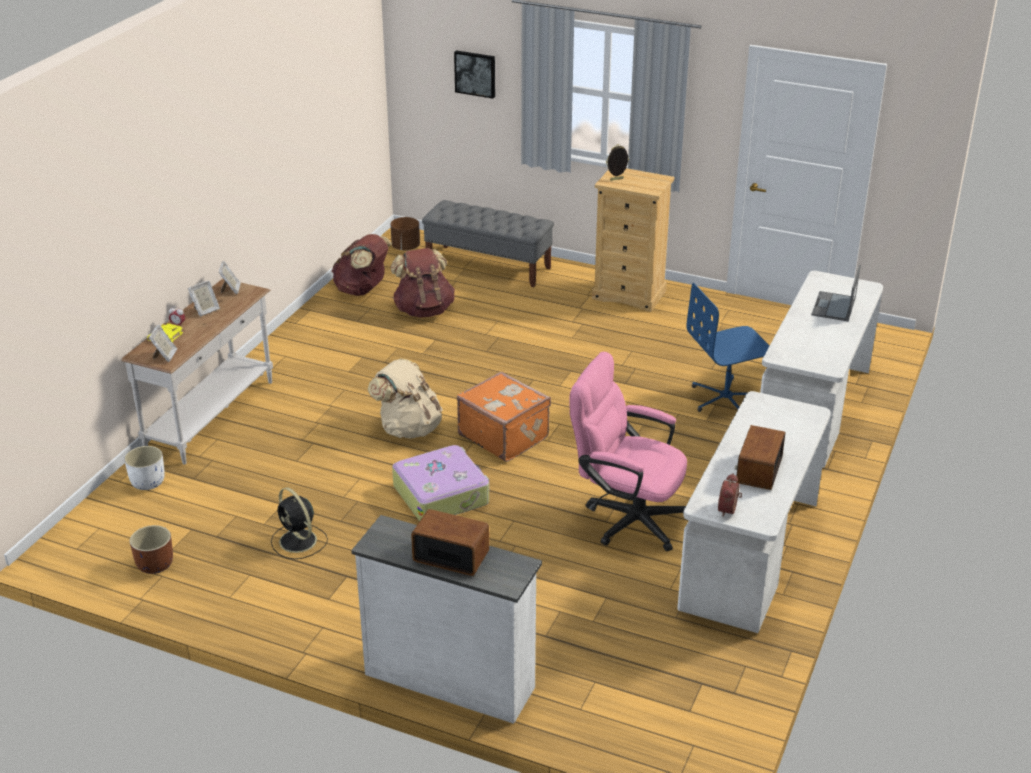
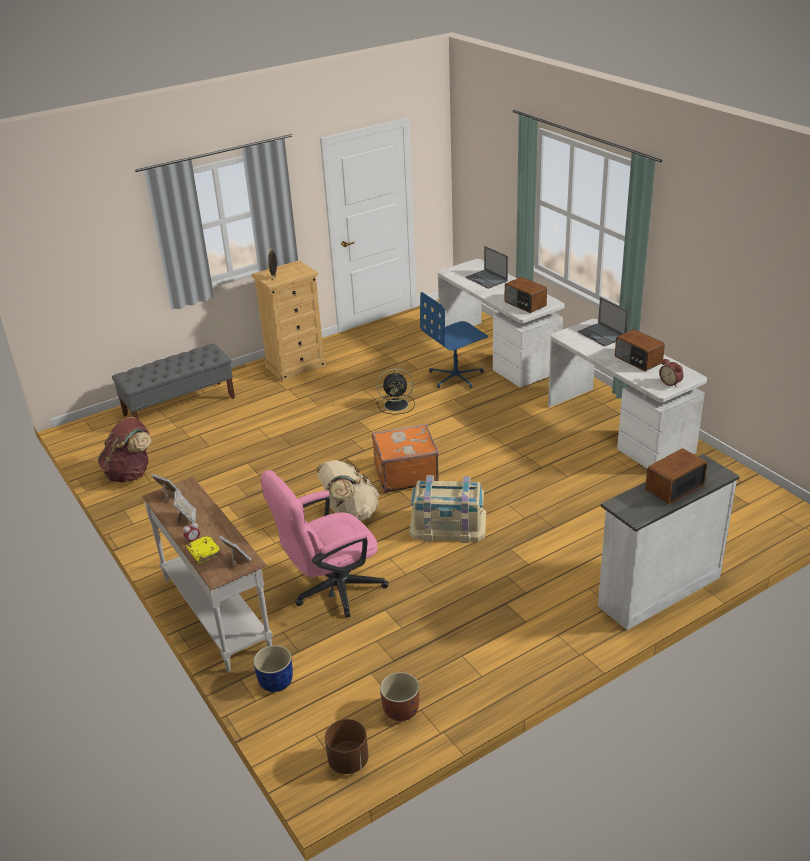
camera: 55 degrees left, 0 degrees up
(147, 482) = (275, 682): white planter -> blue planter
(299, 542) = (442, 615): black fan -> black fan (397, 405)
(406, 247) = (98, 433): brown planter -> brown planter (348, 761)
(424, 310) = (200, 454): brown backpack -> none
(441, 494) = (448, 525): suitcase -> beige storage box
(475, 73) = (106, 252): picture -> none
(626, 517) = (545, 458): pink office chair -> pink office chair (330, 590)
(726, 399) = (456, 376): blue office chair -> blue office chair turned 45 degrees clockwise
(792, 427) = (602, 335): none -> laptop
(803, 351) = (525, 304): none -> radio

